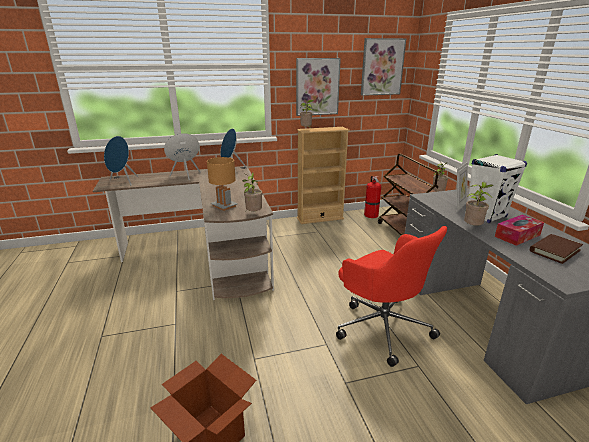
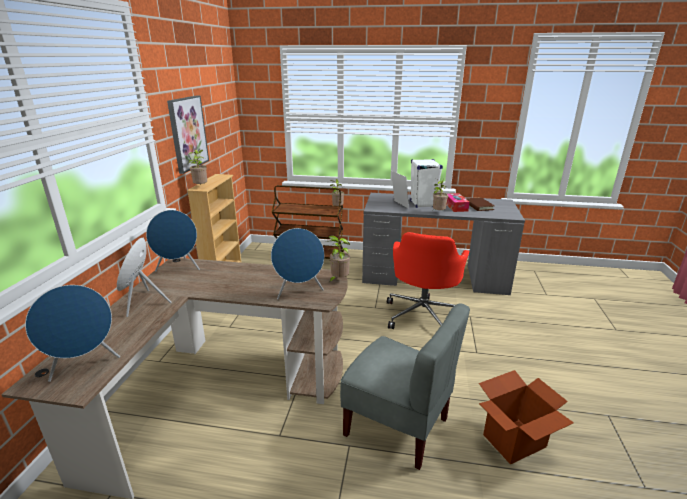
camera: 65 degrees left, 0 degrees up
(203, 344) = (397, 426): none -> grey chair
(224, 206) = (299, 292): brown table lamp -> blue speaker
(370, 215) = (253, 259): fire extinguisher -> none
(382, 67) = (222, 101): picture -> none
(382, 326) = (423, 315): red office chair -> red office chair turned 120 degrees clockwise

